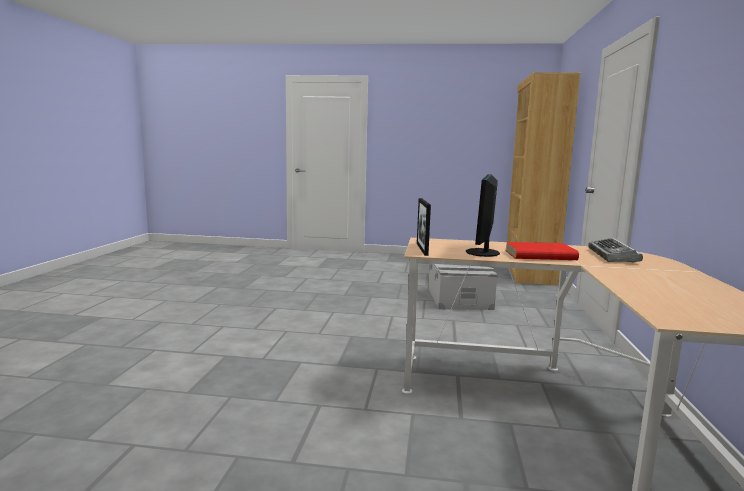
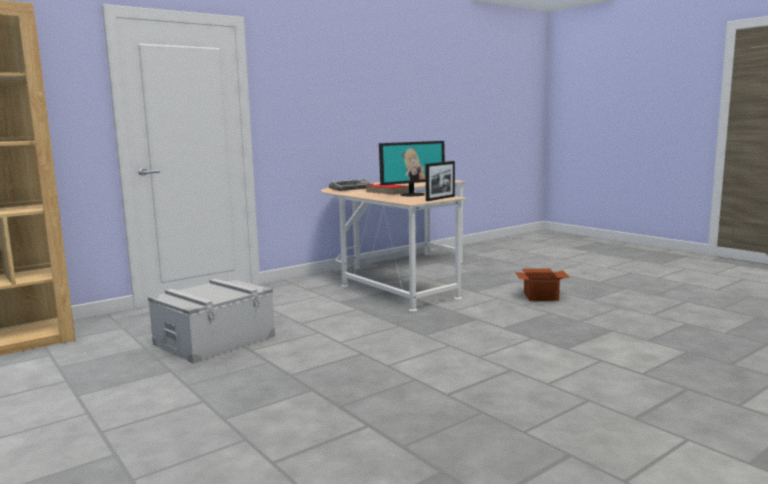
camera: 135 degrees left, 0 degrees up
(316, 436) = (541, 296): none -> cardboard box

